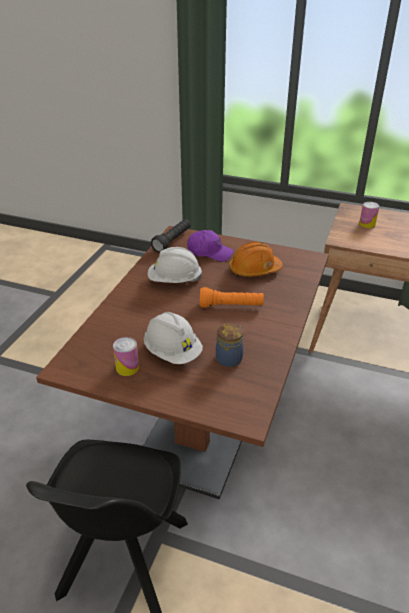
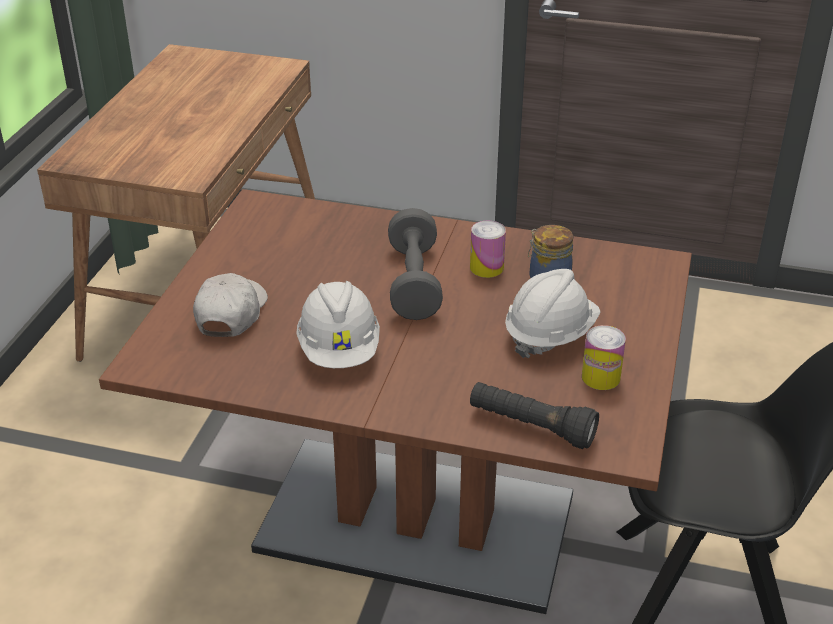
camera: 95 degrees left, 0 degrees up
(172, 241) = (180, 366): black flashlight -> black flashlight (531, 427)
(209, 252) = (231, 313): purple cap -> white cap
(231, 306) = (414, 283): orange flashlight -> grey dumbbell
(254, 270) = (298, 261): orange hard hat -> none
(367, 224) = (135, 149): can -> can (486, 268)

